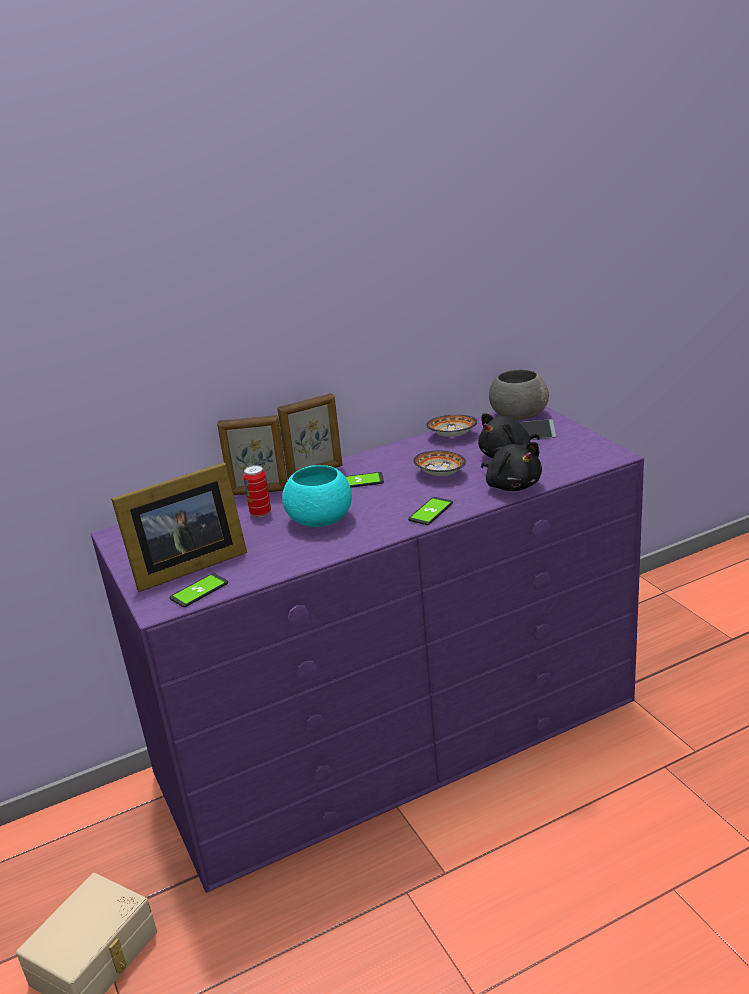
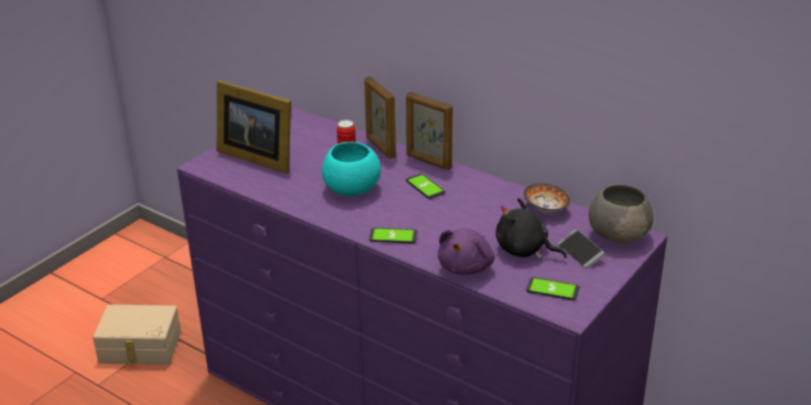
camera: 60 degrees right, 5 degrees up
(199, 591) = (228, 173): phone -> phone (552, 289)
(440, 475) = (463, 223): bowl -> none
(512, 485) = (467, 266): black plush toy -> purple plush toy

